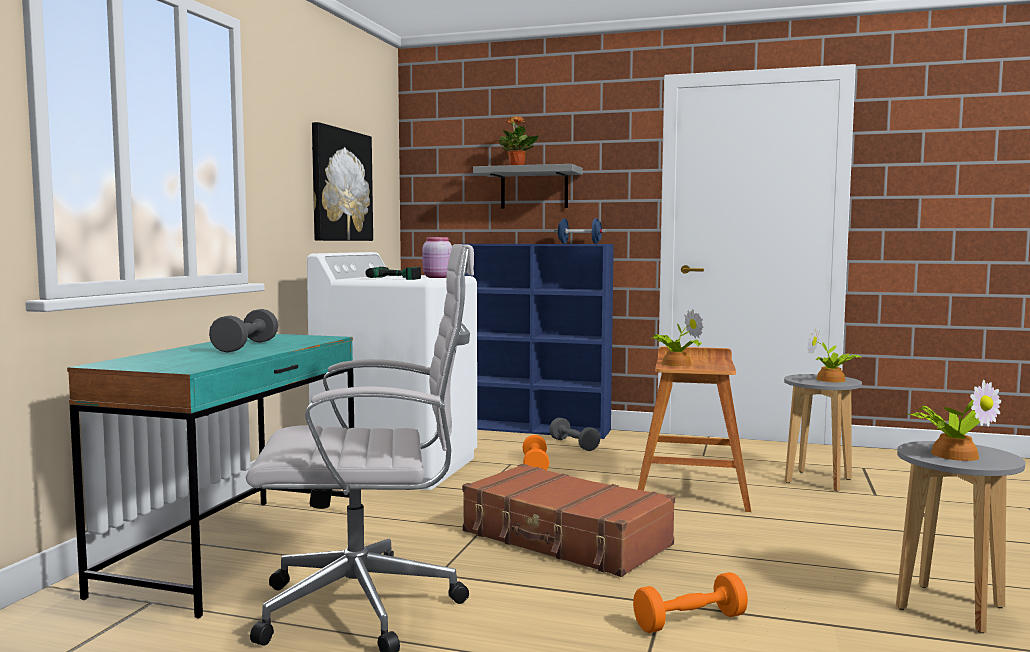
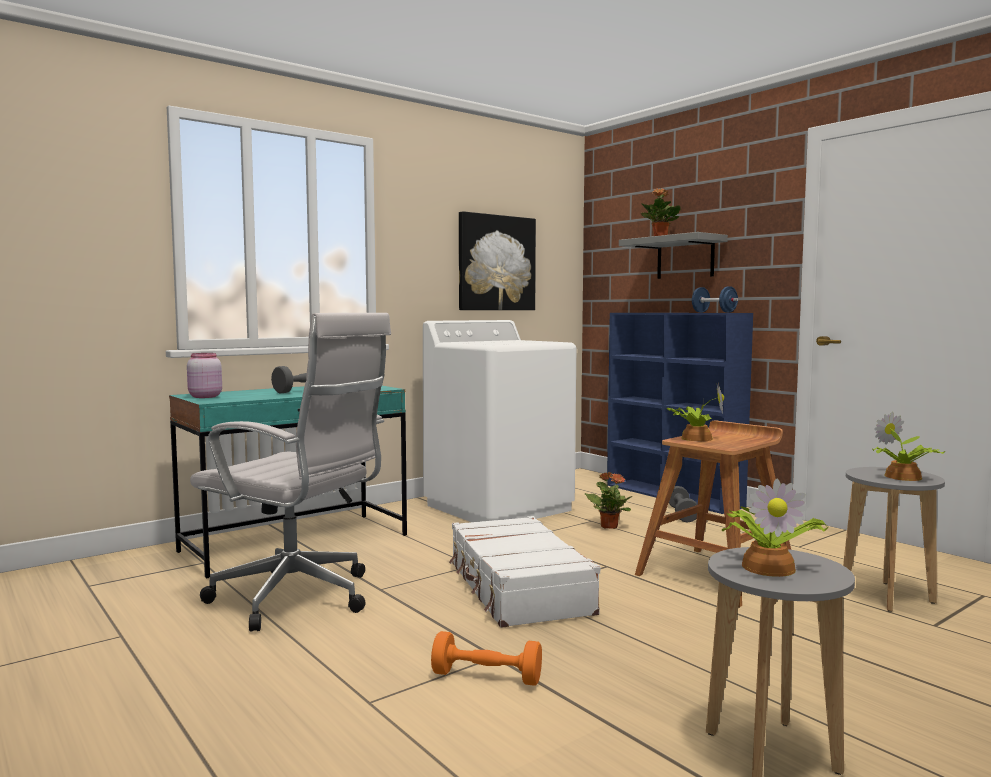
camera: 35 degrees right, 0 degrees up
(398, 278) = (491, 342): power drill -> none
(437, 277) = (525, 343): pink jar -> pink jar (204, 397)
(535, 466) = (609, 526): orange dumbbell -> potted plant
(565, 539) = (517, 588): brown suitcase -> white suitcase

